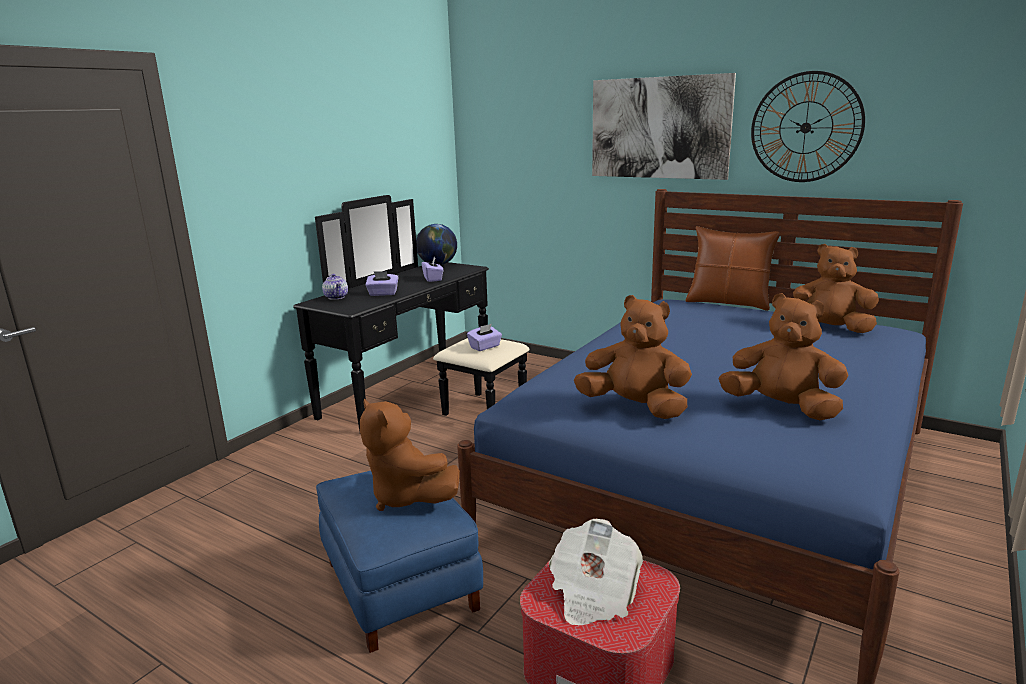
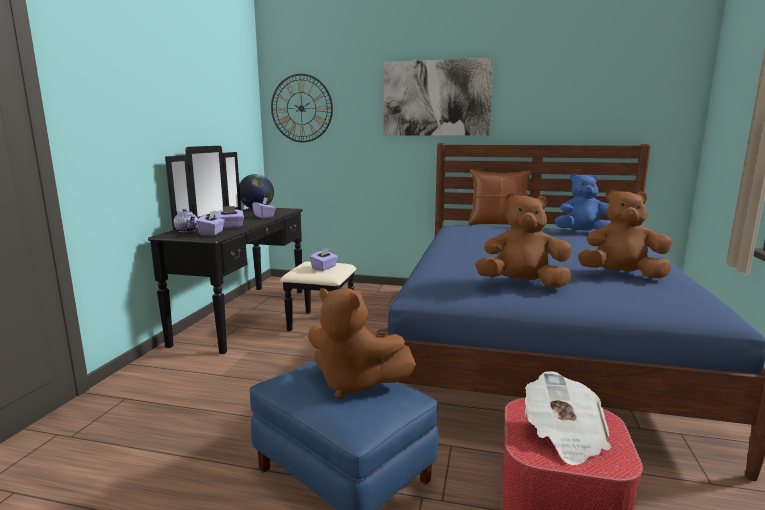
camera: 20 degrees left, 5 degrees down
(356, 303) = (212, 233): none -> purple tissue box
(805, 127) = (543, 97): wall clock -> wall clock (301, 108)
(828, 329) = (582, 233): brown plush toy -> blue plush toy

